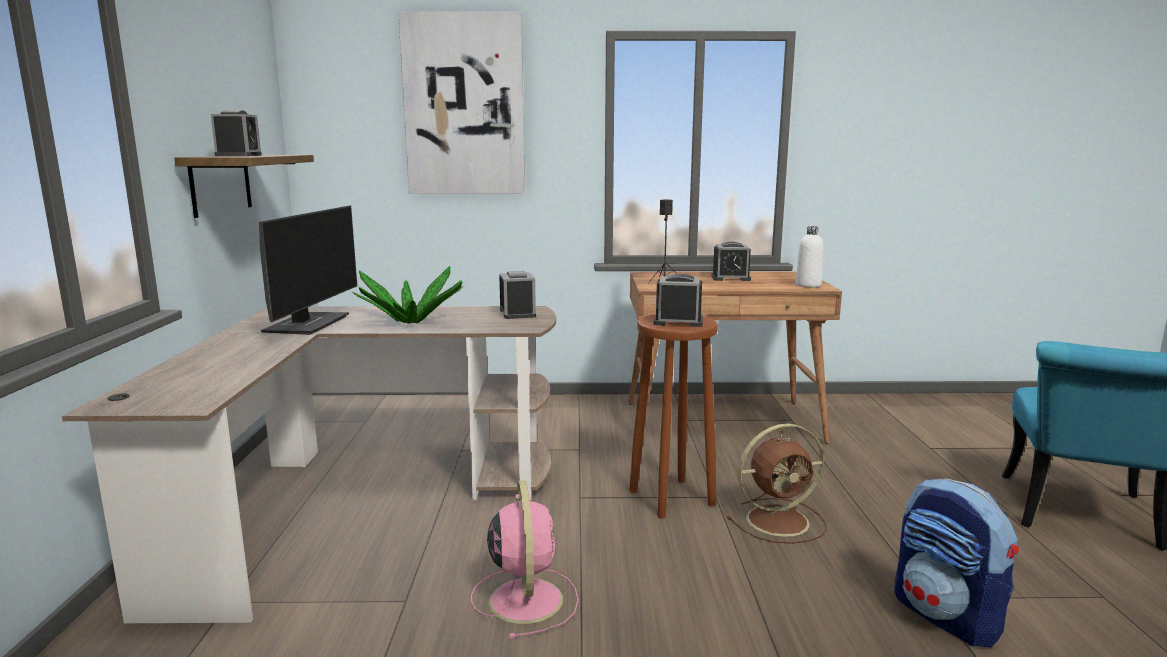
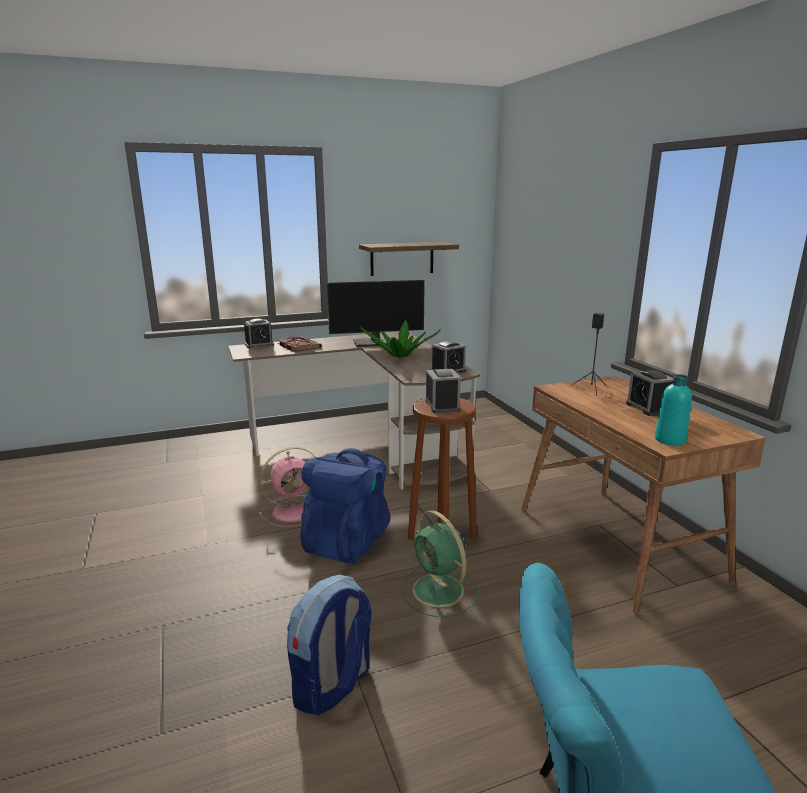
camera: 70 degrees right, 5 degrees up
(215, 364) = (297, 346): none -> book
(239, 155) = (395, 244): alarm clock -> alarm clock (259, 344)
(464, 105) = (564, 212): picture -> none
(644, 562) = (348, 540): none -> blue backpack
(780, 520) = (439, 592): brown fan -> green fan
(808, 285) = (670, 440): white bottle -> turquoise bottle

